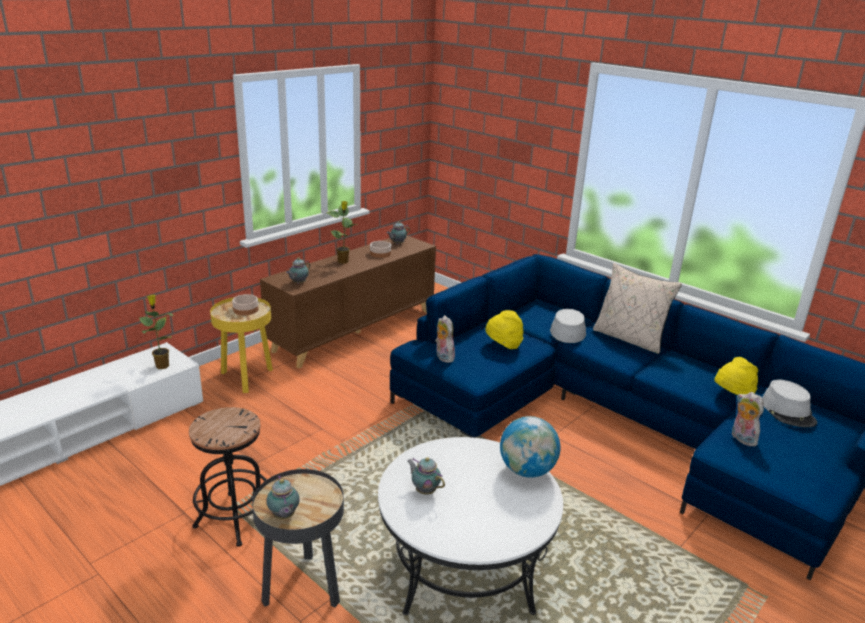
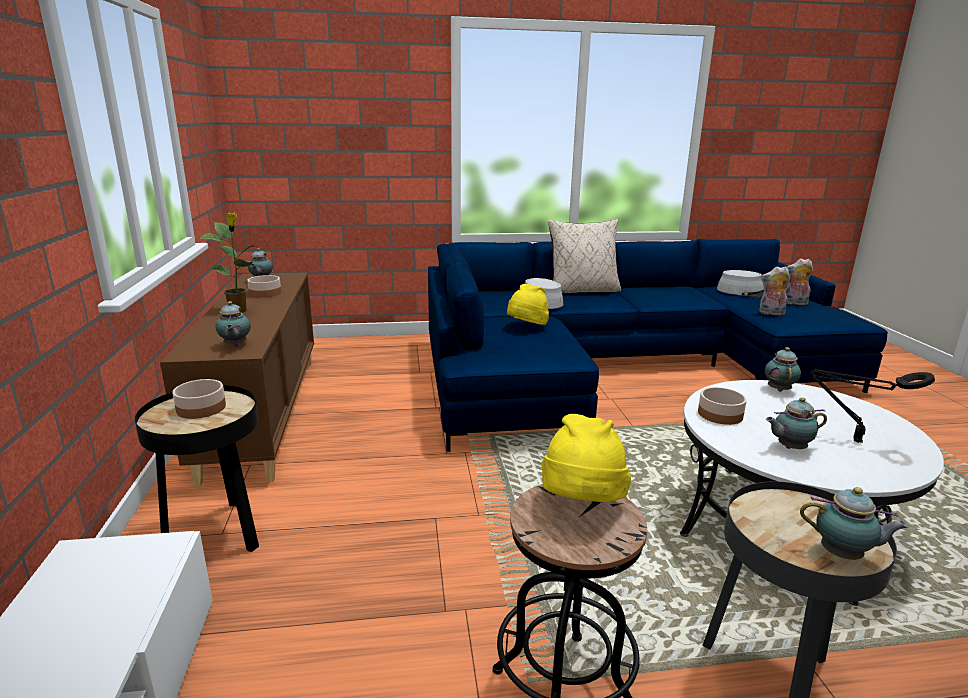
camera: 50 degrees left, 5 degrees down
(162, 365) = (130, 572): potted plant -> none
(246, 377) = (218, 533): yellow side table -> black side table
(443, 357) = (510, 355): plush toy -> plush toy (794, 303)
(444, 454) = (719, 414): none -> bowl
(471, 516) = (853, 440): none -> black table lamp
(527, 470) = (778, 389): globe -> teapot
(732, 396) = (708, 296): yellow hat -> yellow hat (581, 505)

